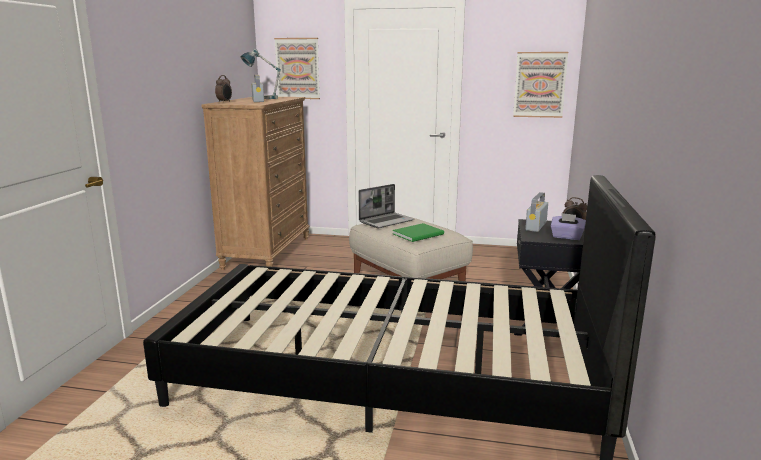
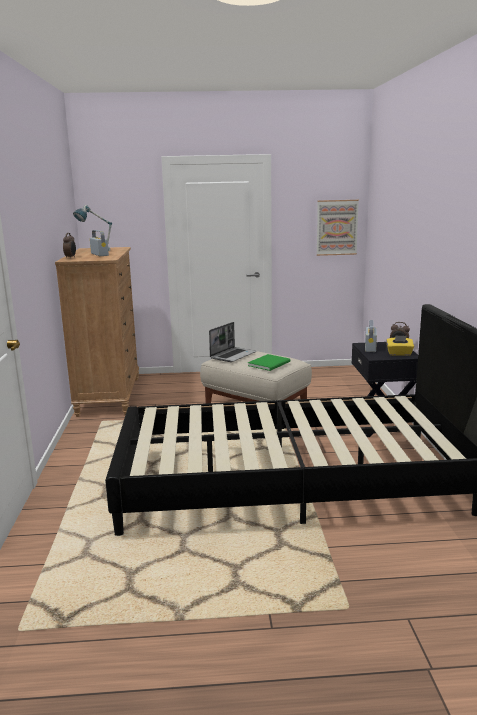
camera: 15 degrees left, 0 degrees up
(297, 68) = (118, 220): picture -> none
(566, 237) = (399, 354): purple tissue box -> yellow tissue box

